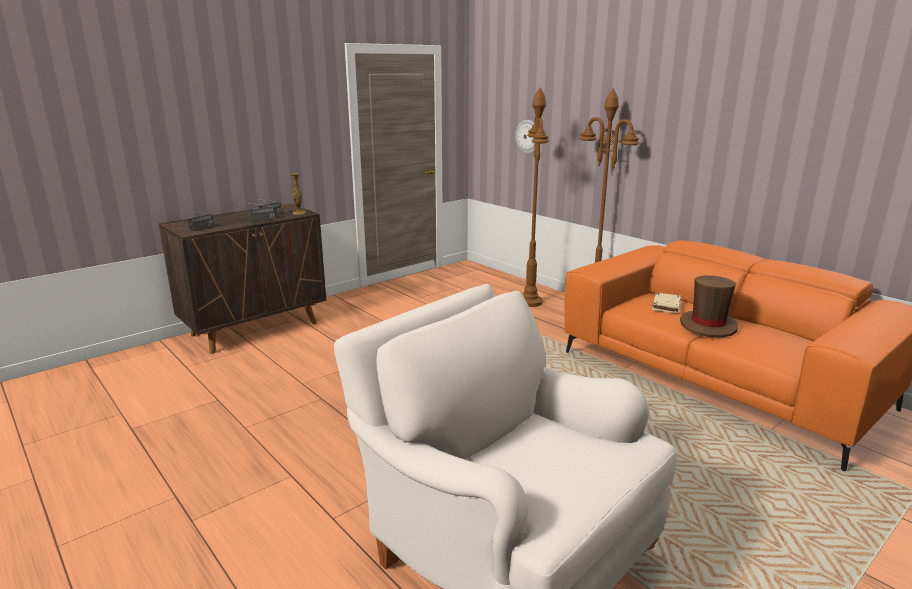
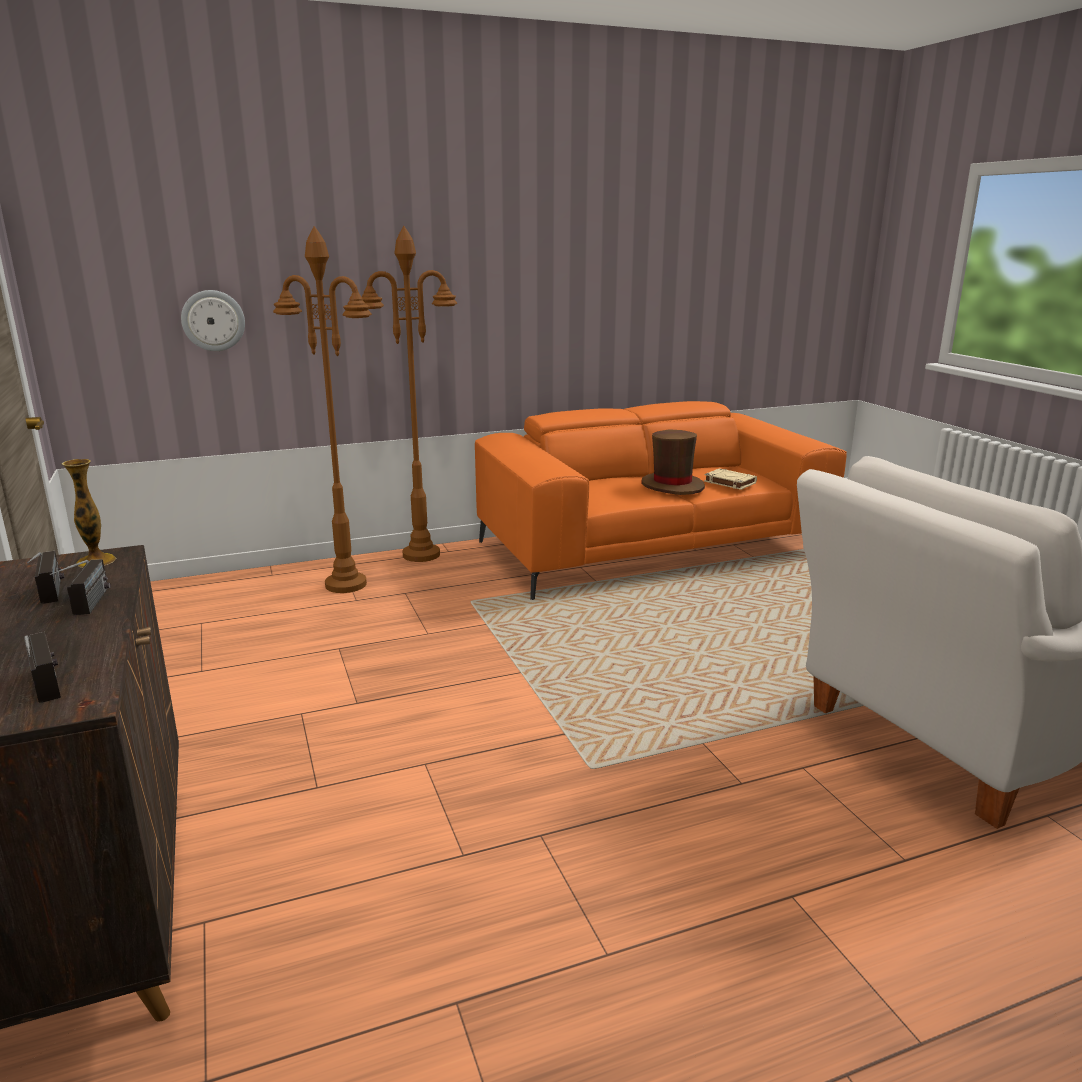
camera: 70 degrees left, 0 degrees up
(666, 305) = (609, 487): beige book -> beige book (729, 482)

